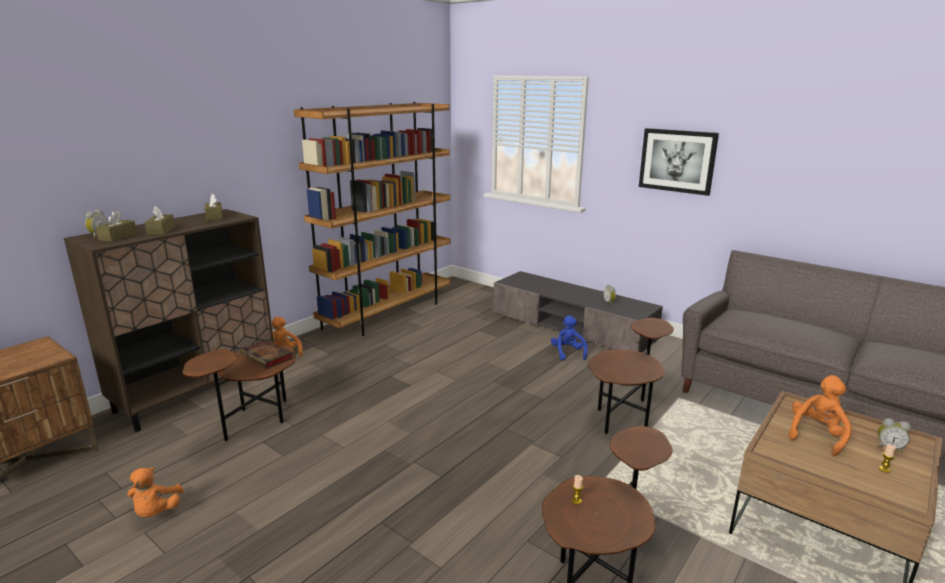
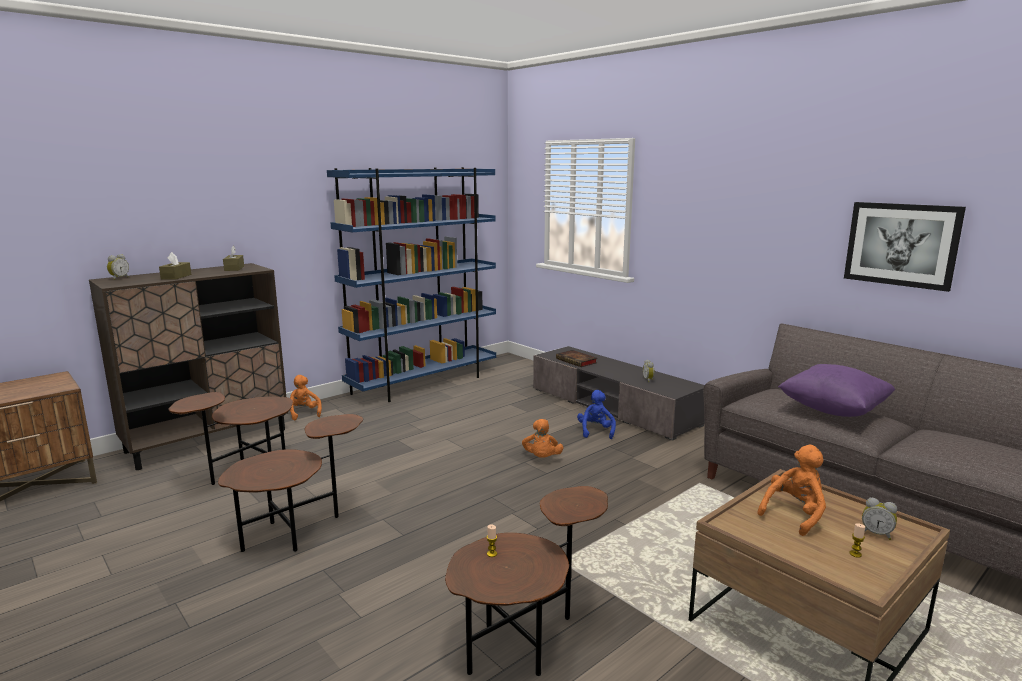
camera: 10 degrees right, 5 degrees down
(118, 237) = (134, 280): brown tissue box -> none
(156, 512) = (121, 539): orange plush toy -> orange plush toy (542, 458)
(268, 357) = (264, 406): book -> book (577, 361)
(388, 313) = (424, 383): brown bookcase -> blue bookcase
(626, 414) = (631, 494): brown side table -> brown side table (297, 530)
(677, 161) = (723, 225): picture -> picture (901, 244)
(799, 330) = (833, 410): none -> purple pillow

